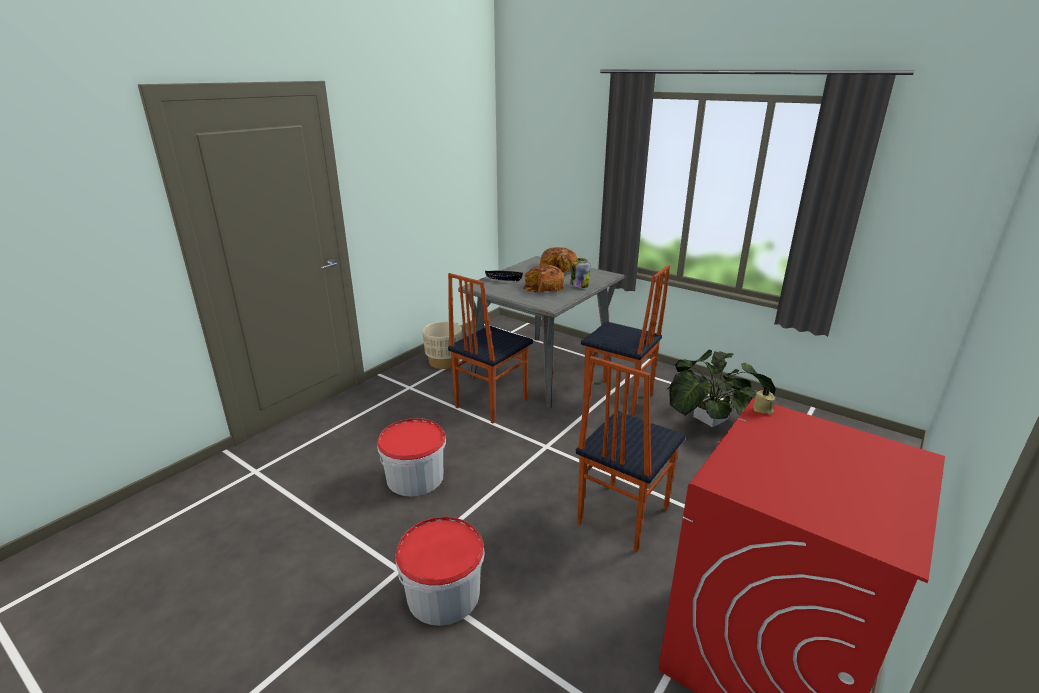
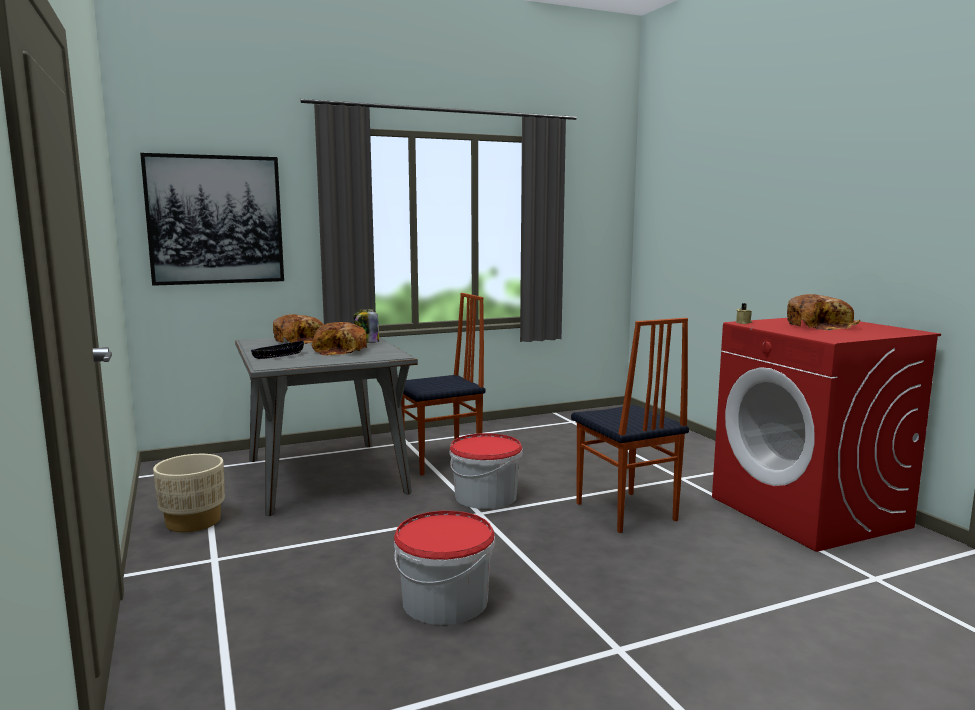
camera: 60 degrees left, 15 degrees down
(444, 594) = (677, 628): bucket -> bucket (486, 496)
(490, 403) = (349, 519): chair -> none
(546, 165) = (215, 220): none -> picture
(710, 418) = (524, 442): potted plant -> none
(825, 462) = (820, 325): none -> bread

